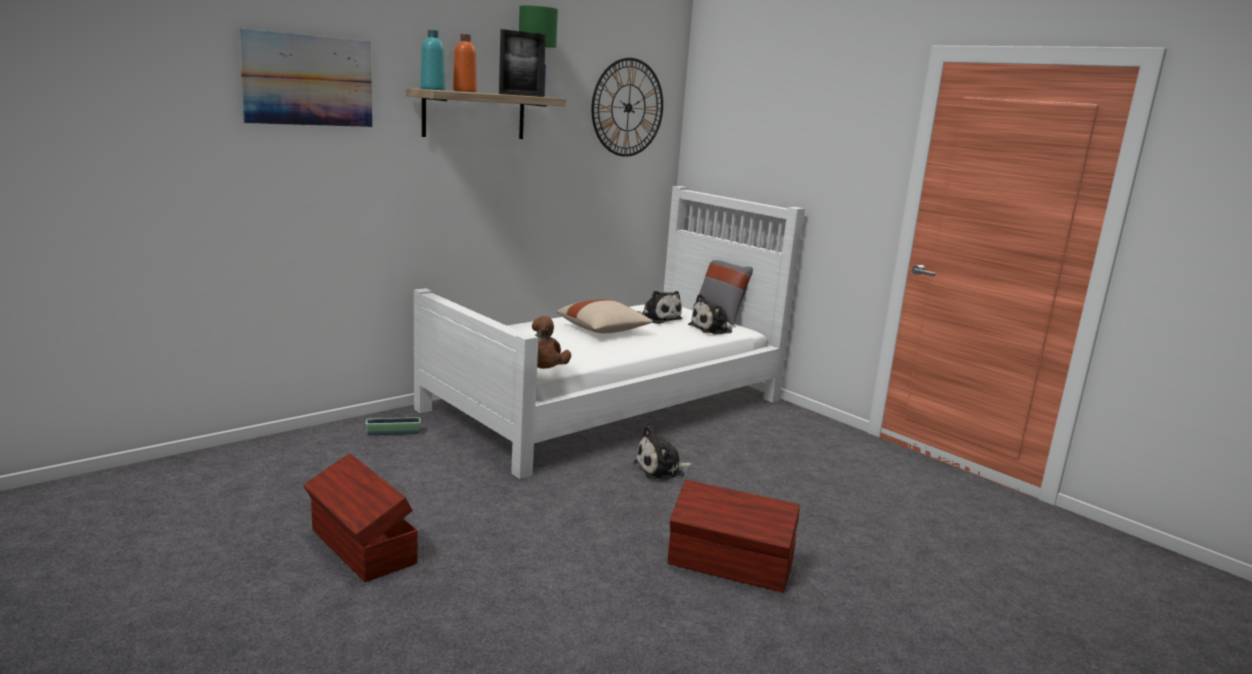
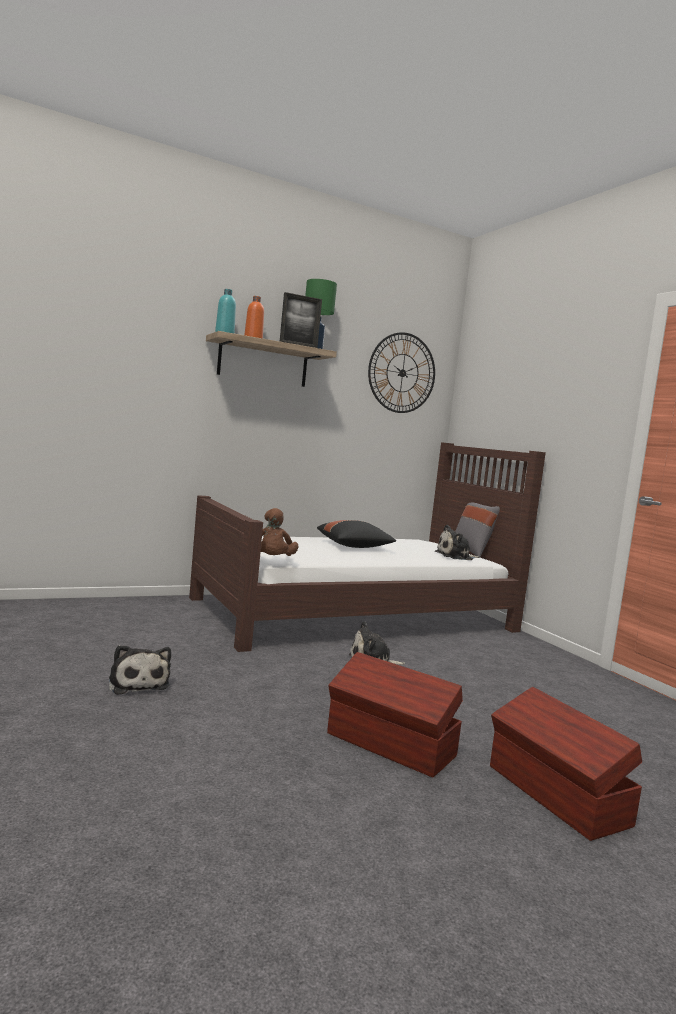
camera: 15 degrees right, 10 degrees down
(308, 80) = (126, 320): picture -> none
(362, 547) = (63, 676): brown storage box -> brown storage box (556, 796)
(393, 433) = (159, 609): planter -> none
(603, 331) = (354, 547): beige pillow -> black pillow
(608, 404) = (356, 614): white bed -> brown bed
(658, 318) = (411, 546): plush toy -> plush toy (138, 683)

